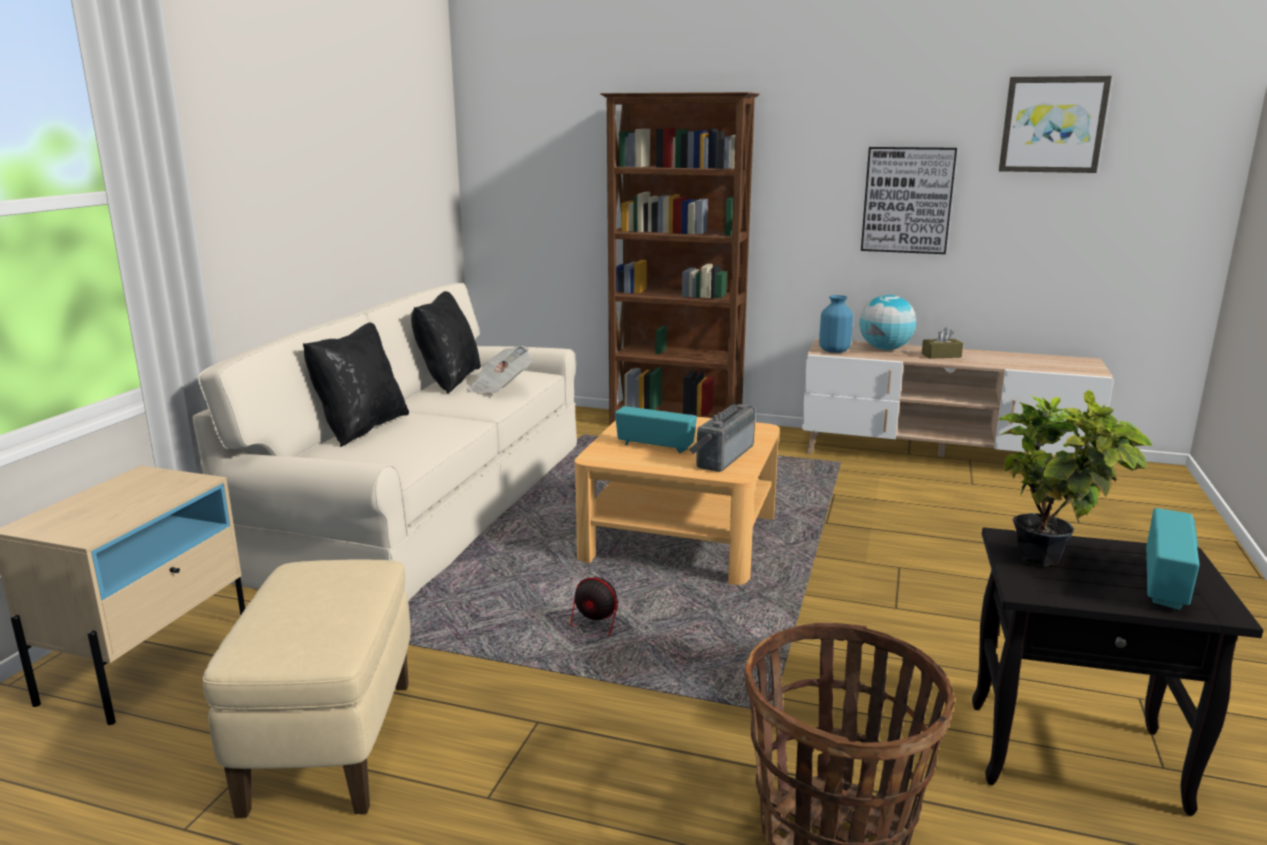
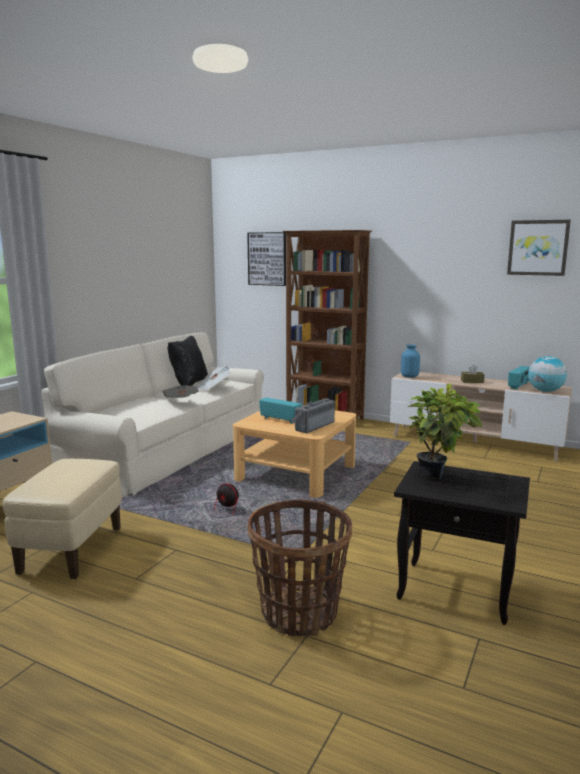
camera: 10 degrees right, 5 degrees down
(361, 428) = (130, 403): black pillow -> none
(457, 420) = (181, 402): none -> newspaper
(885, 349) = (441, 377): globe -> globe (545, 391)
(907, 200) = (455, 290): picture -> picture (267, 259)
(1166, 584) = (491, 491): radio -> radio (519, 386)

